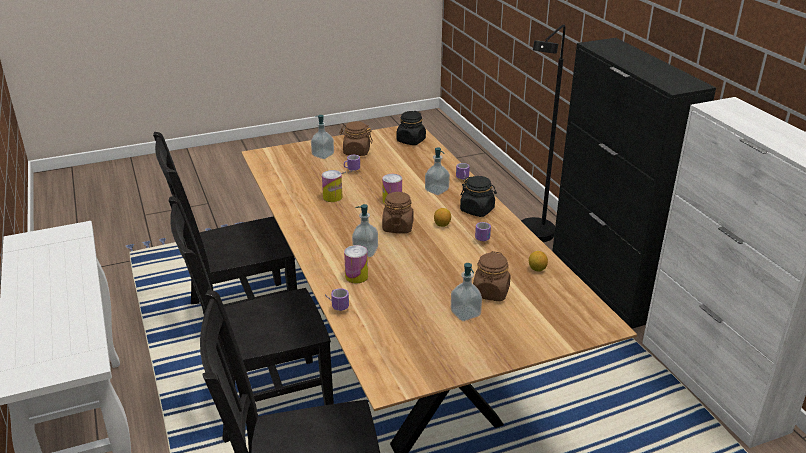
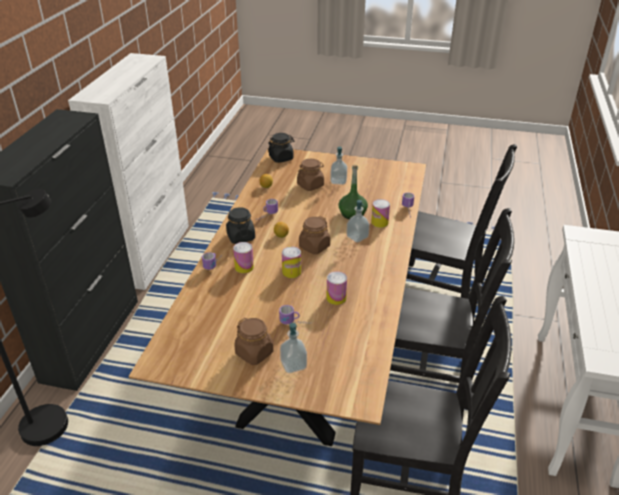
camera: 145 degrees left, 5 degrees up
(398, 275) = (352, 214): none -> green bottle
(411, 141) = (181, 343): black jar -> black jar (281, 158)
(436, 190) = (244, 267): soap dispenser -> can

